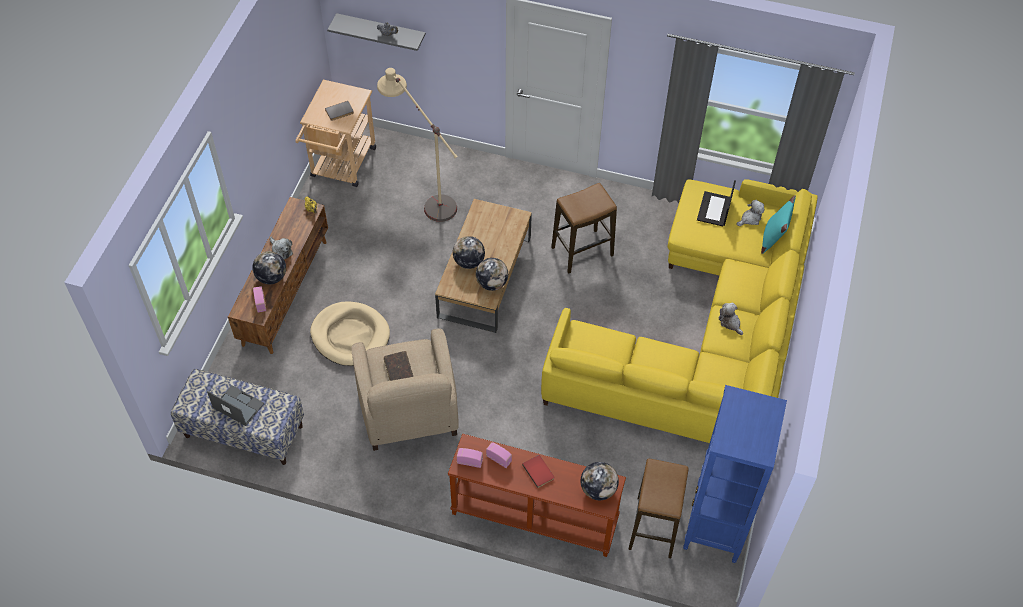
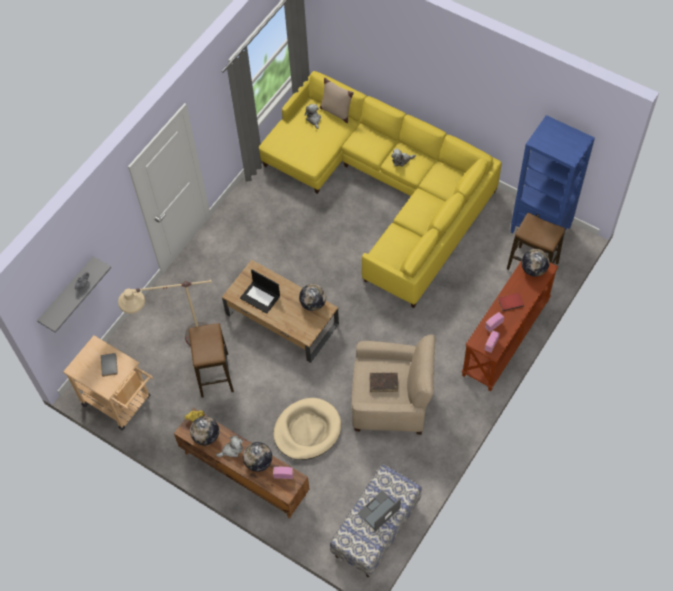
camera: 70 degrees left, 5 degrees up
(469, 262) = (286, 315): globe -> globe (206, 436)
(582, 251) = (281, 245): stool -> stool (214, 375)
(714, 209) = (297, 138): laptop -> laptop (260, 297)
(773, 238) = (336, 111): turquoise pillow -> beige pillow

